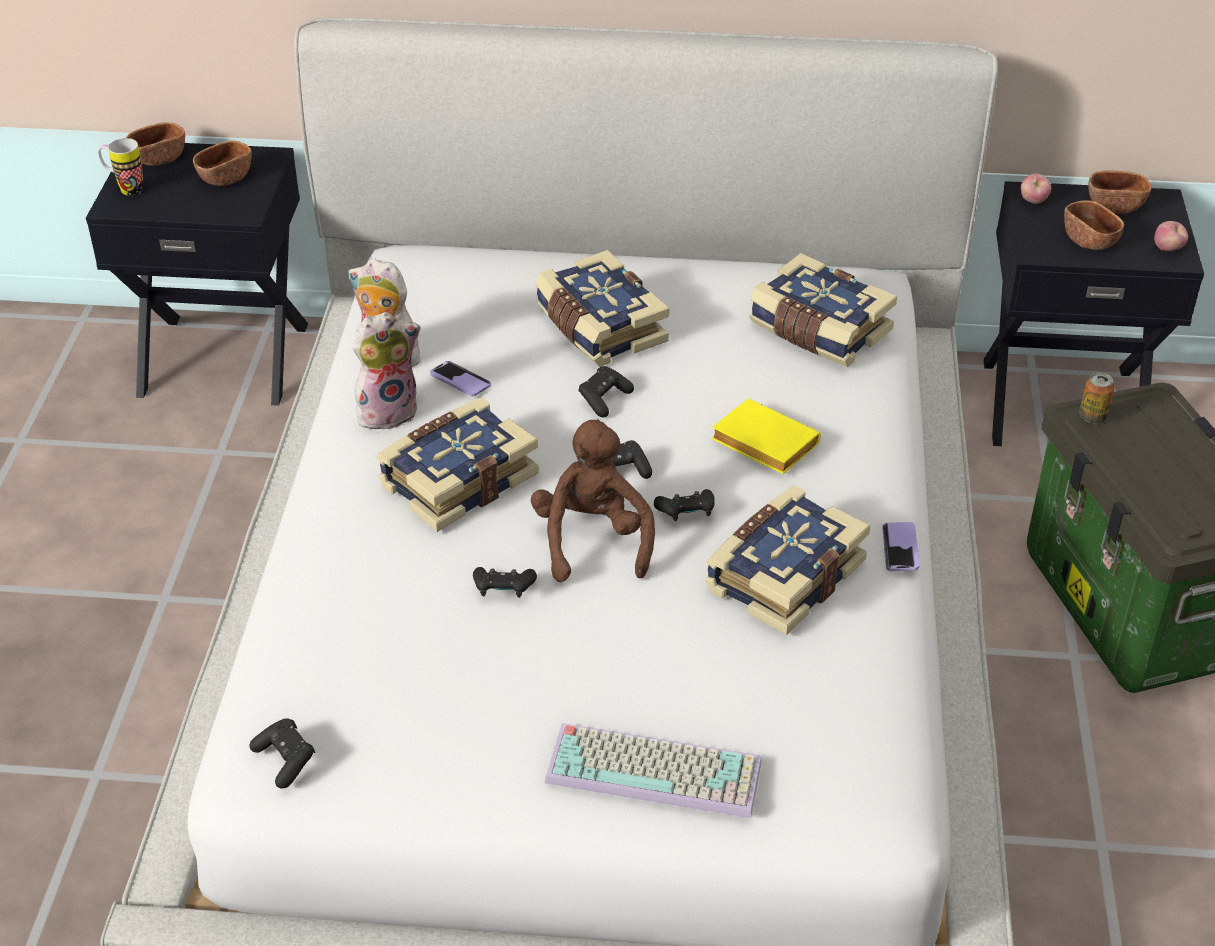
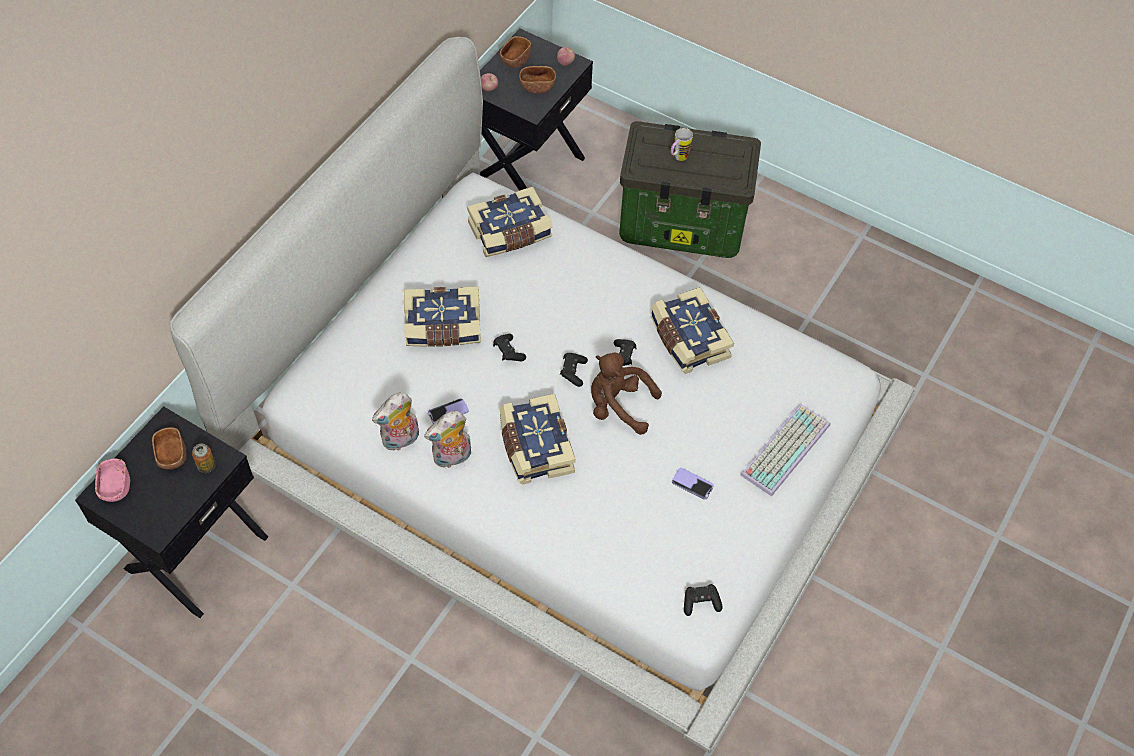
camera: 65 degrees left, 15 degrees up
(125, 189) = (141, 519): mug -> mug (678, 158)
(159, 158) = (115, 487): brown bowl -> pink bowl
(388, 411) = (452, 458): plush toy -> plush toy turned 120 degrees counterclockwise
(503, 590) = (634, 460): black game controller -> none
(761, 444) = (587, 302): yellow book -> none
(900, 548) = (692, 285): phone -> phone (692, 484)
(1092, 417) = (642, 163): can -> can (206, 466)

